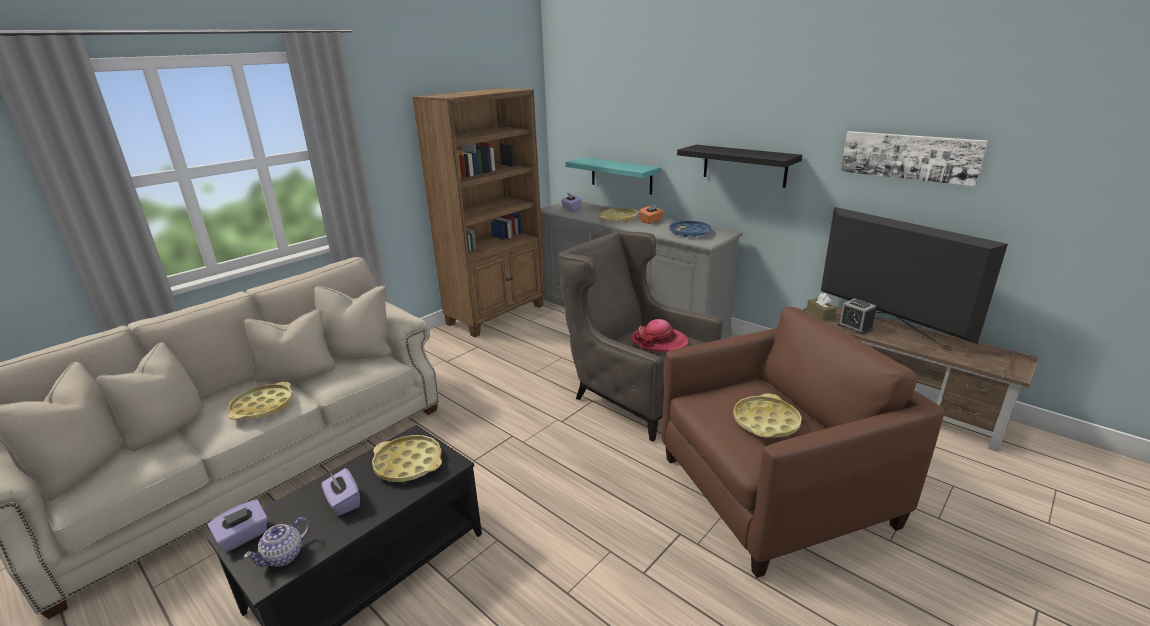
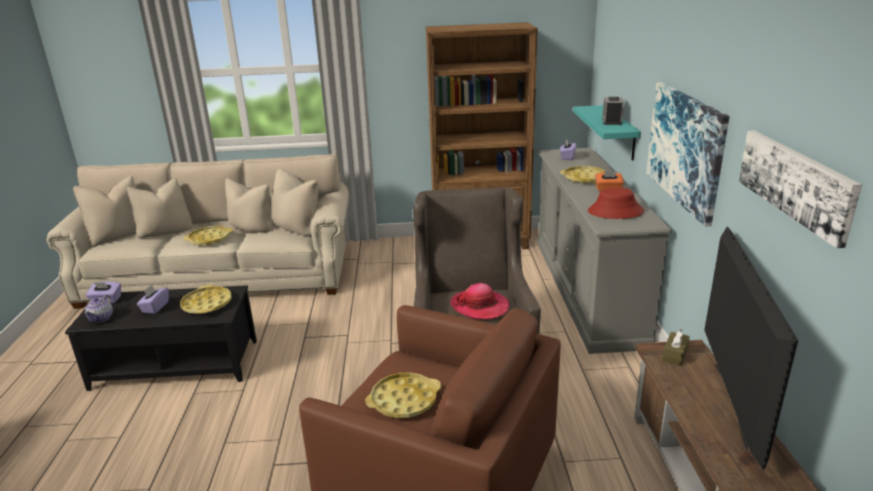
camera: 45 degrees right, 0 degrees up
(284, 556) = (102, 318): teapot -> teapot turned 75 degrees counterclockwise
(689, 232) = (615, 212): blue tray -> red hat
(744, 165) = (685, 148): black shelf -> picture
(855, 327) = (684, 384): alarm clock -> alarm clock (612, 121)

